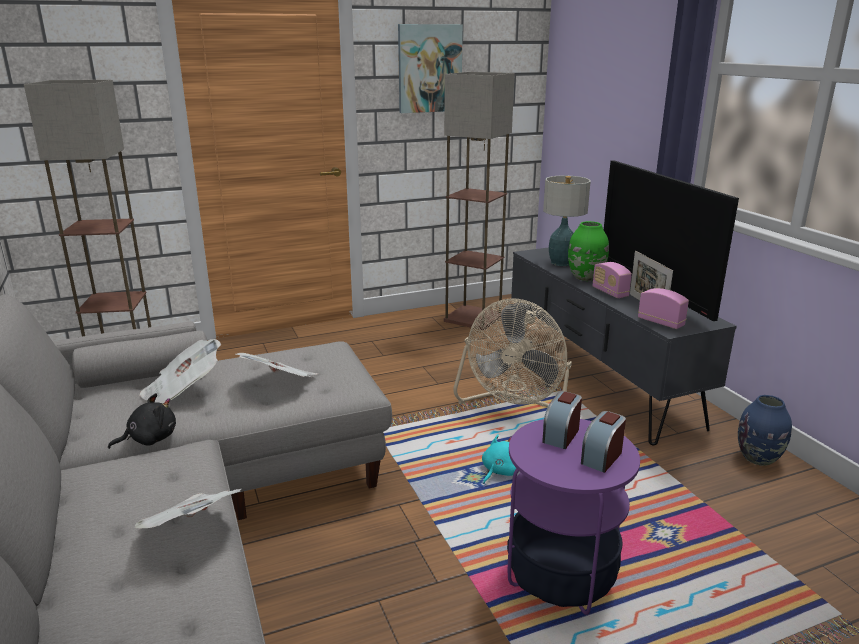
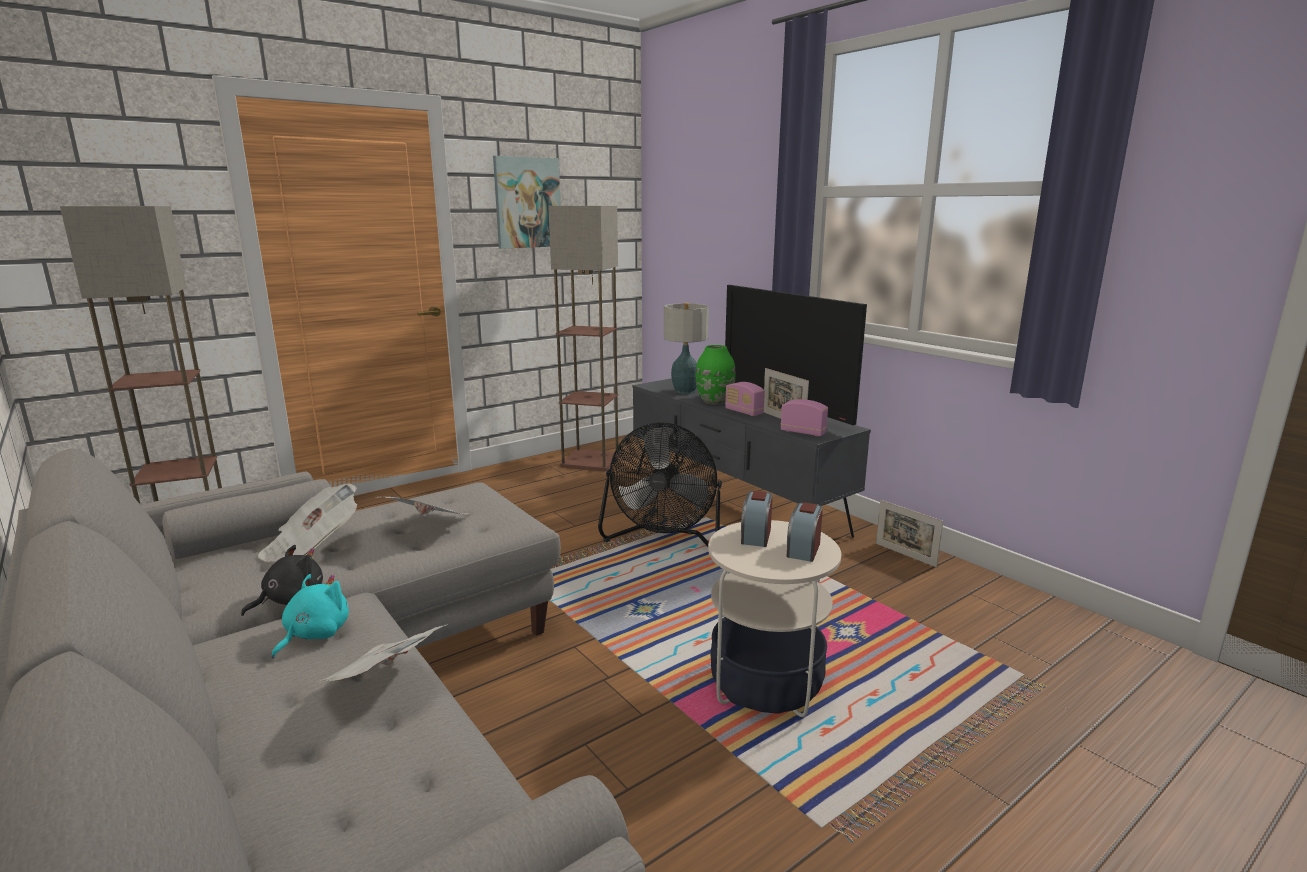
camera: 15 degrees left, 5 degrees down
(499, 471) = (668, 599): turquoise plush toy -> turquoise plush toy (314, 635)
(513, 406) = (661, 538): beige fan -> black fan
(561, 578) = (766, 688): purple side table -> beige side table
(758, 458) = (905, 555): blue vase -> picture frame

